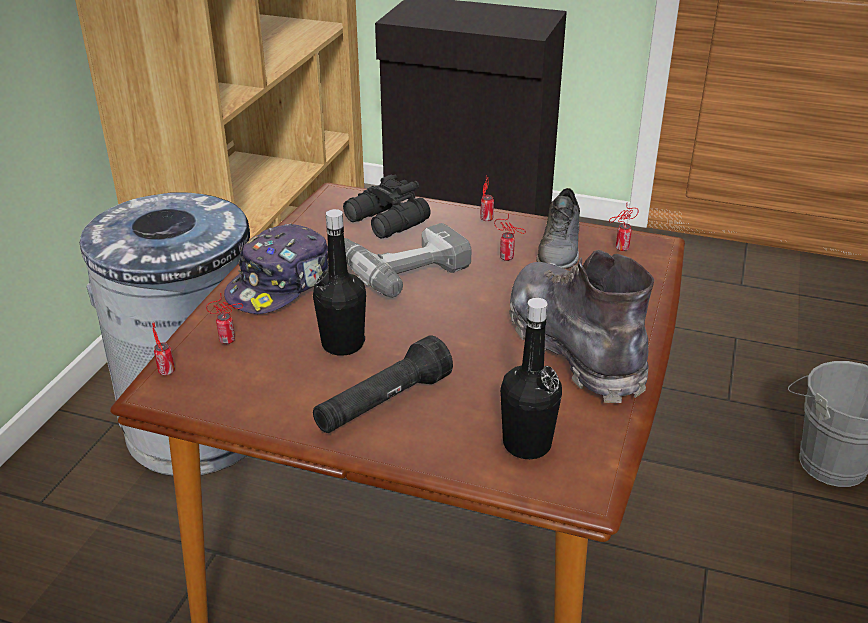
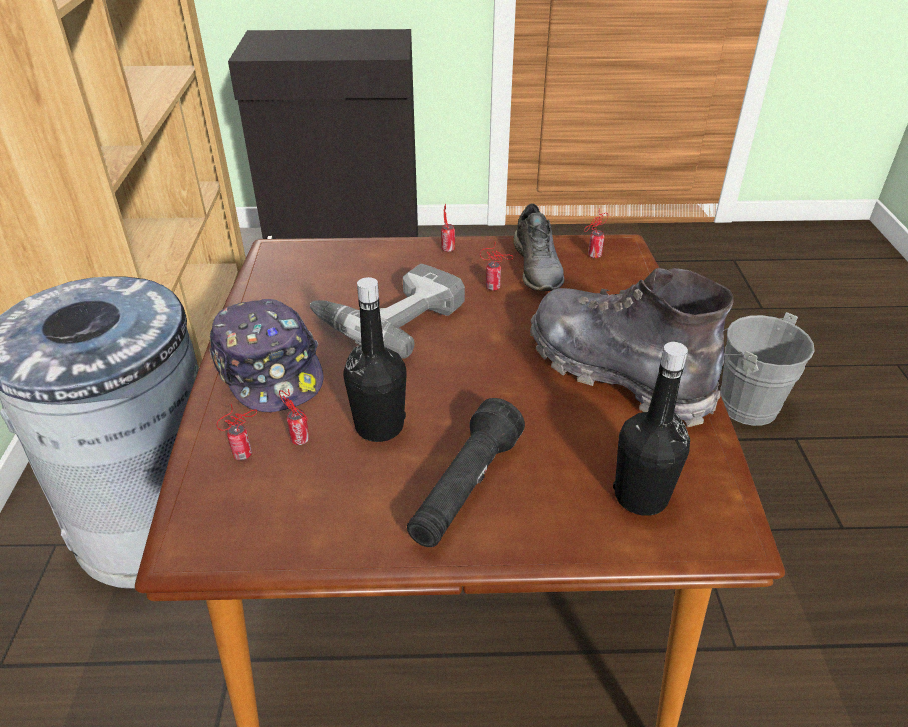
camera: 20 degrees left, 5 degrees up
(167, 373) = (188, 517): can -> can (302, 441)
(280, 285) = (269, 369): cap -> cap turned 45 degrees counterclockwise
(386, 222) = (347, 272): black binoculars -> none

